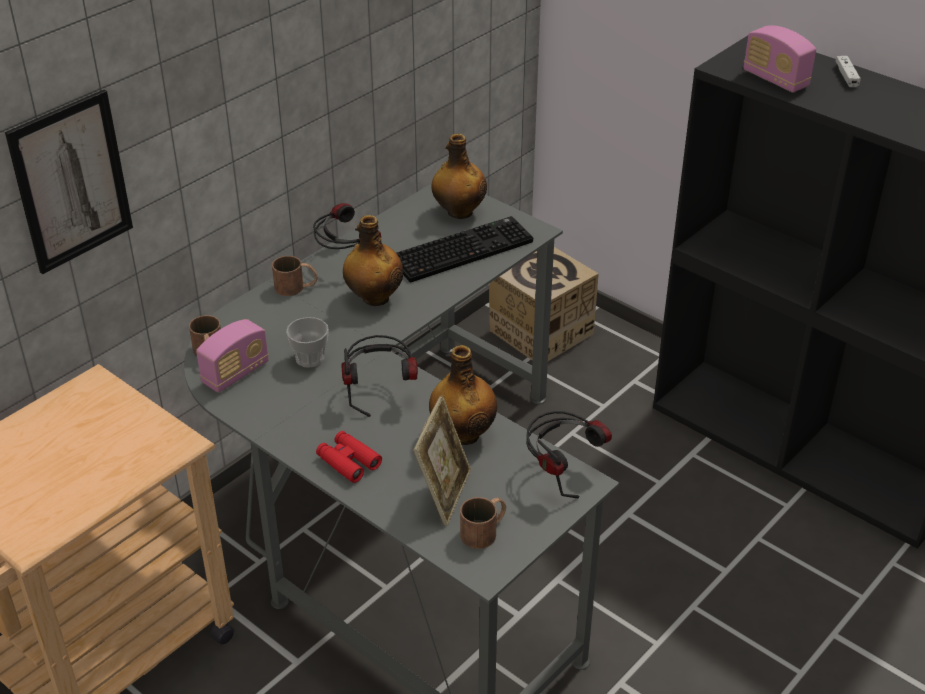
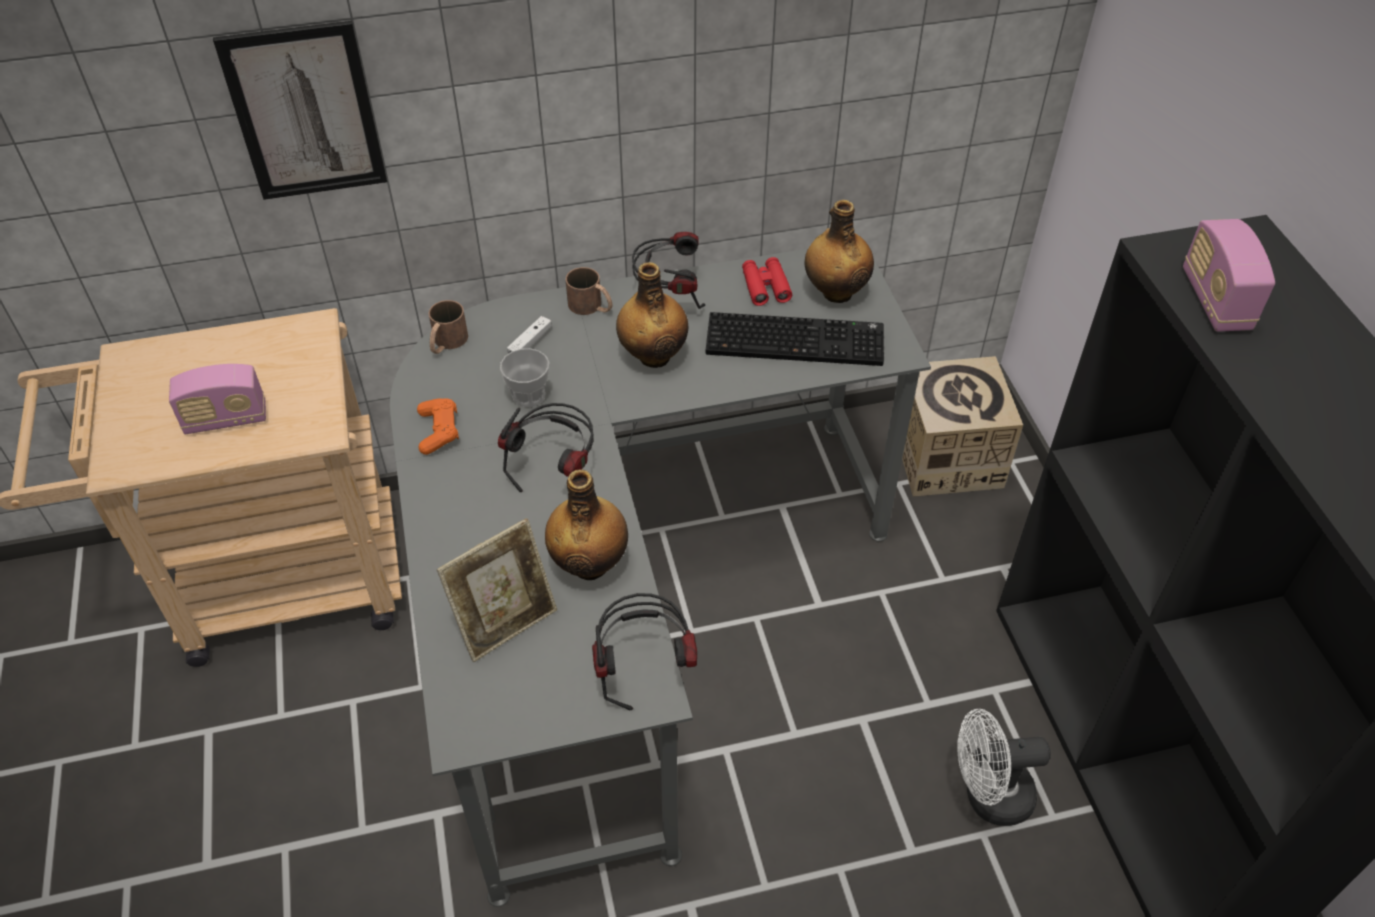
camera: 35 degrees right, 10 degrees up
(235, 373) = (448, 377): radio -> radio (226, 419)
(266, 408) = (439, 431): none -> orange game controller
(348, 462) = (455, 533): red binoculars -> red binoculars (765, 286)
(485, 530) = (504, 690): brown mug -> none
(742, 515) = (988, 796): none -> white fan
(846, 76) = (1330, 337): white game controller -> white game controller (530, 342)

